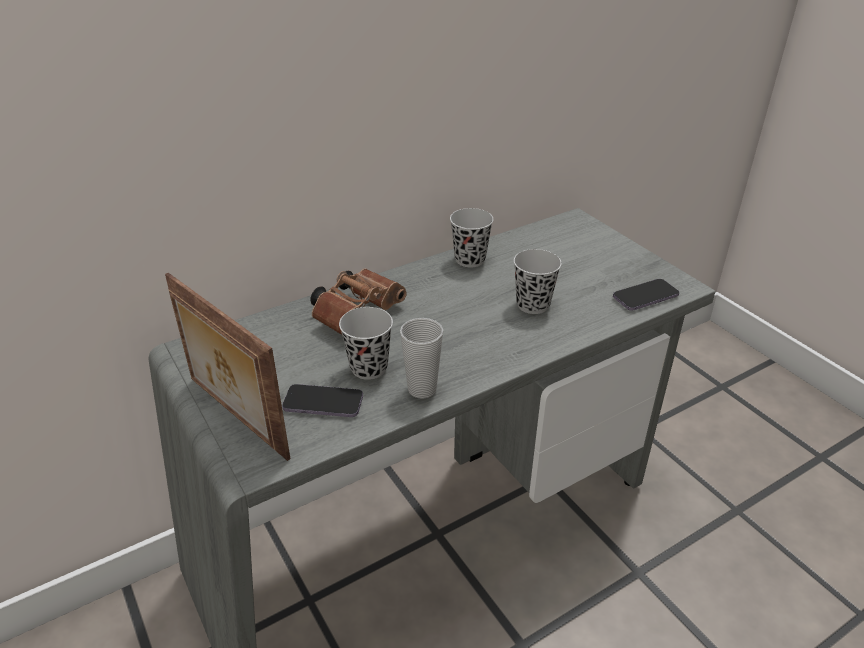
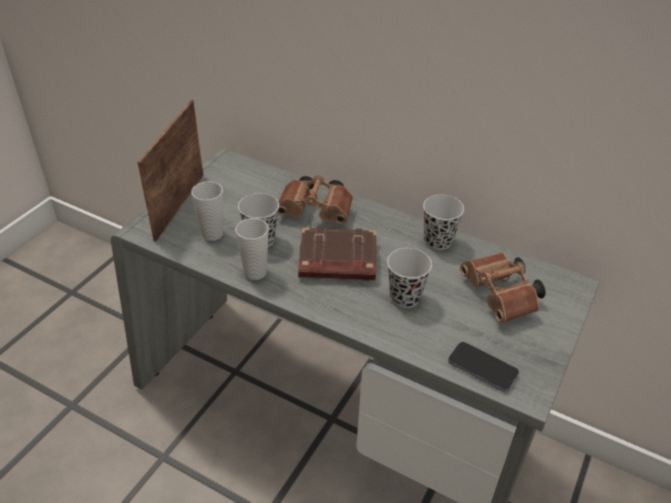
camera: 60 degrees right, 5 degrees up
(323, 403) = (212, 234): phone -> cup
(449, 327) = (336, 261): none -> brown book
(568, 256) = (501, 298): none -> brown binoculars

